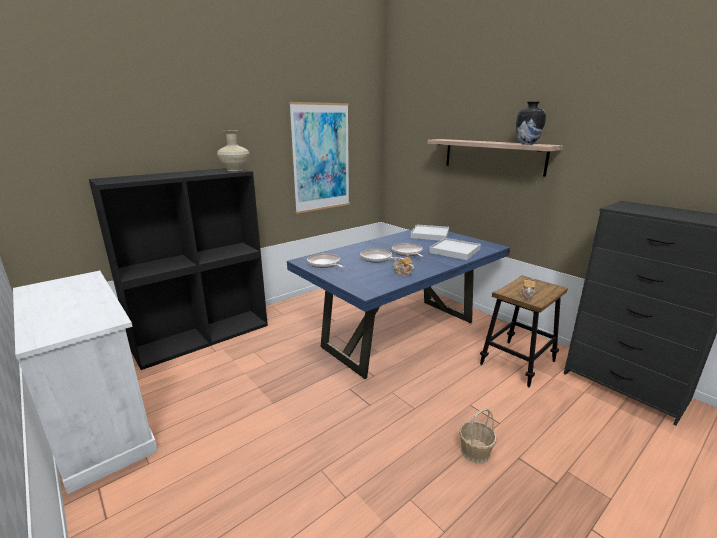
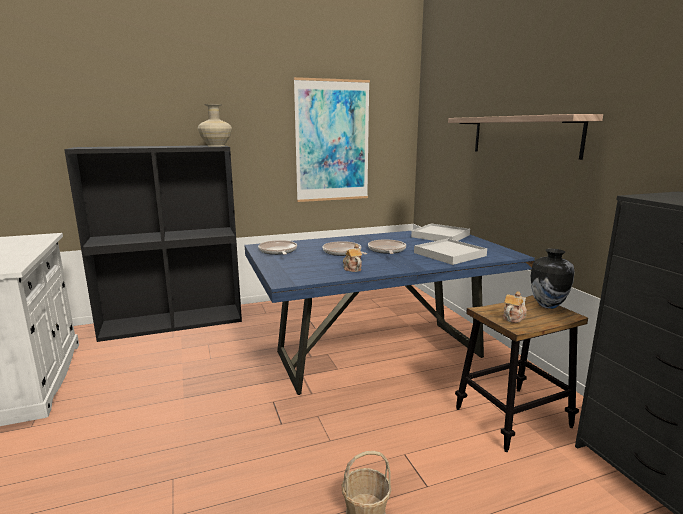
camera: 20 degrees right, 5 degrees down
(526, 144) = (552, 114): vase -> vase (547, 305)

